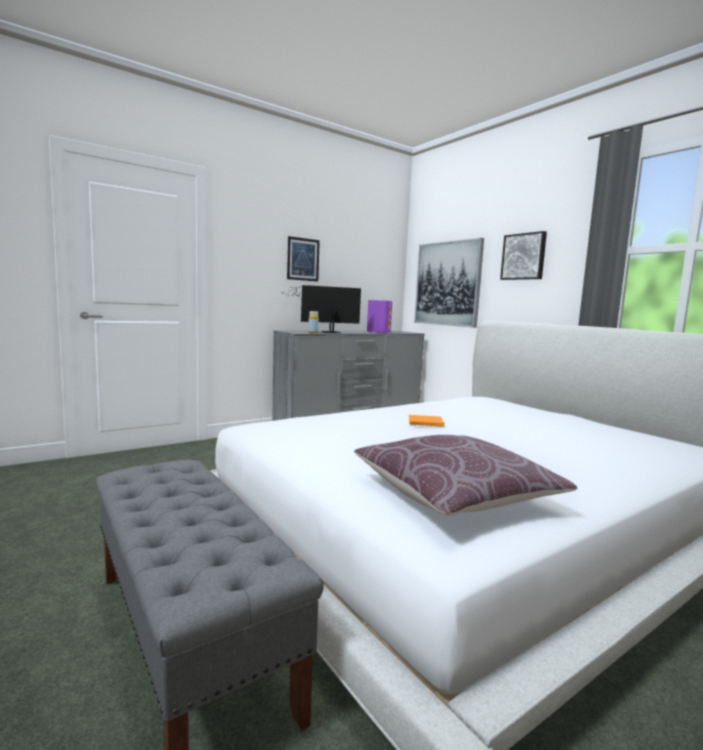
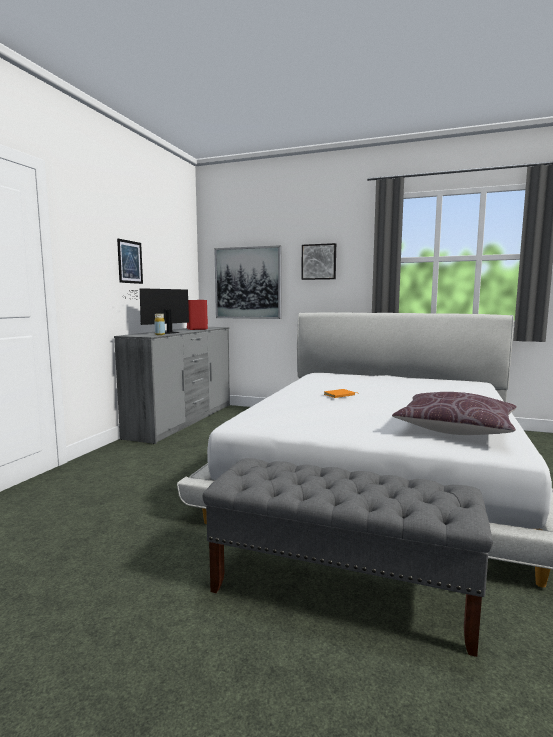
camera: 35 degrees left, 0 degrees up
(378, 332) = (197, 329): purple speaker -> red speaker

